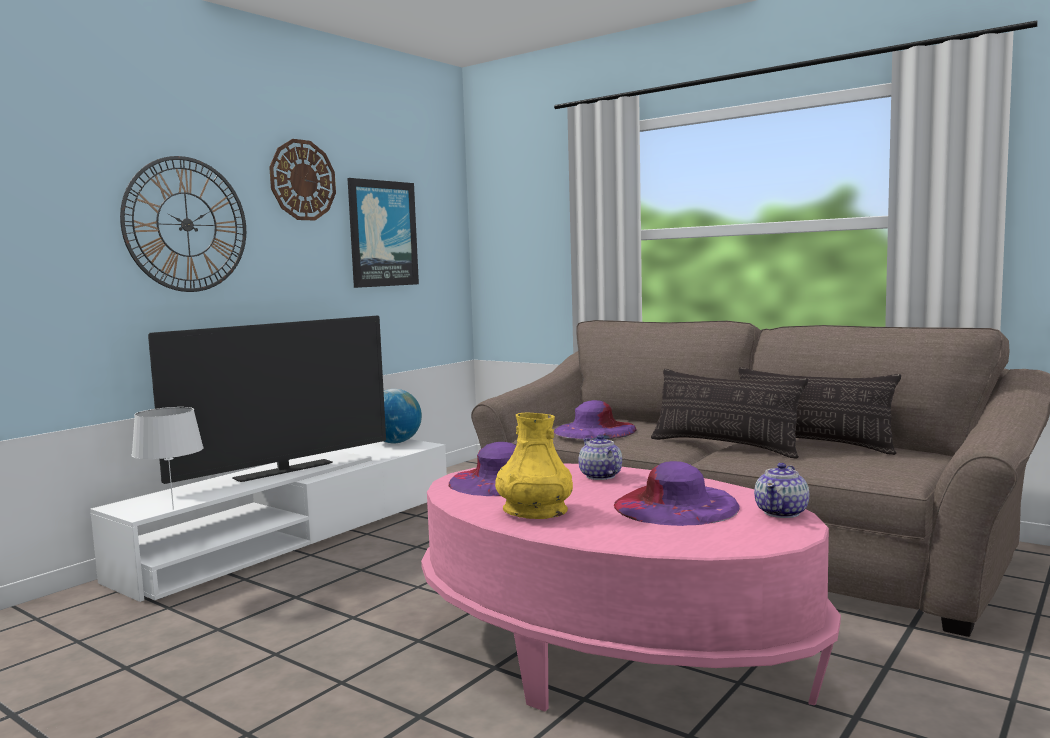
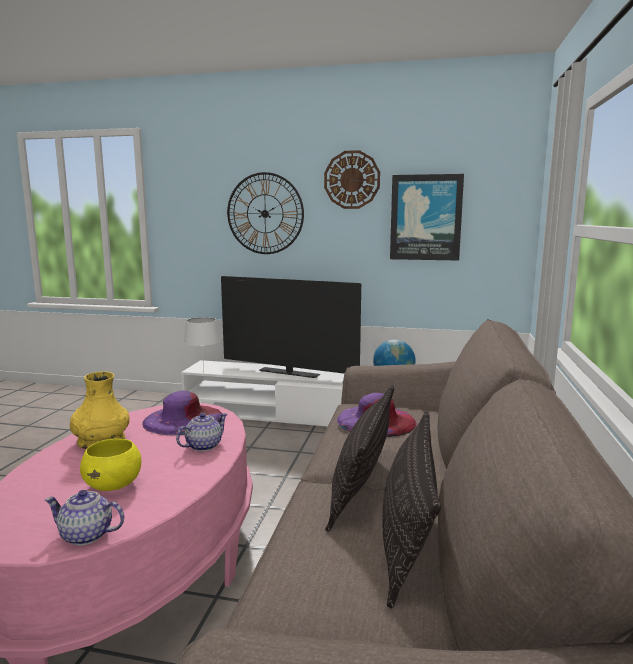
camera: 65 degrees right, 5 degrees up
(675, 505) = (114, 485): purple hat -> yellow bowl

